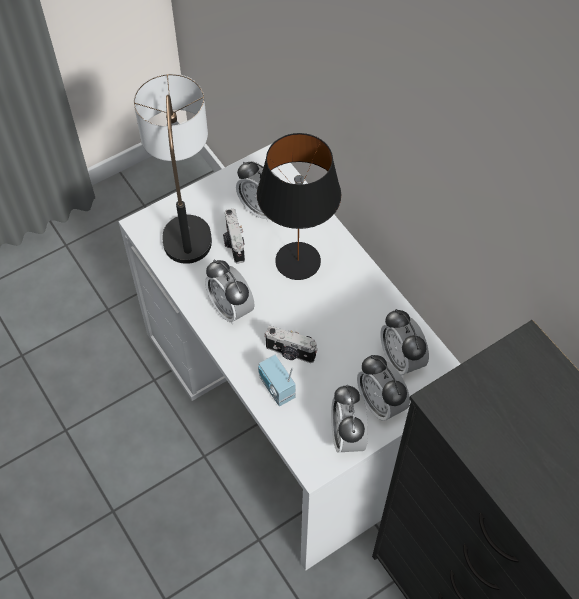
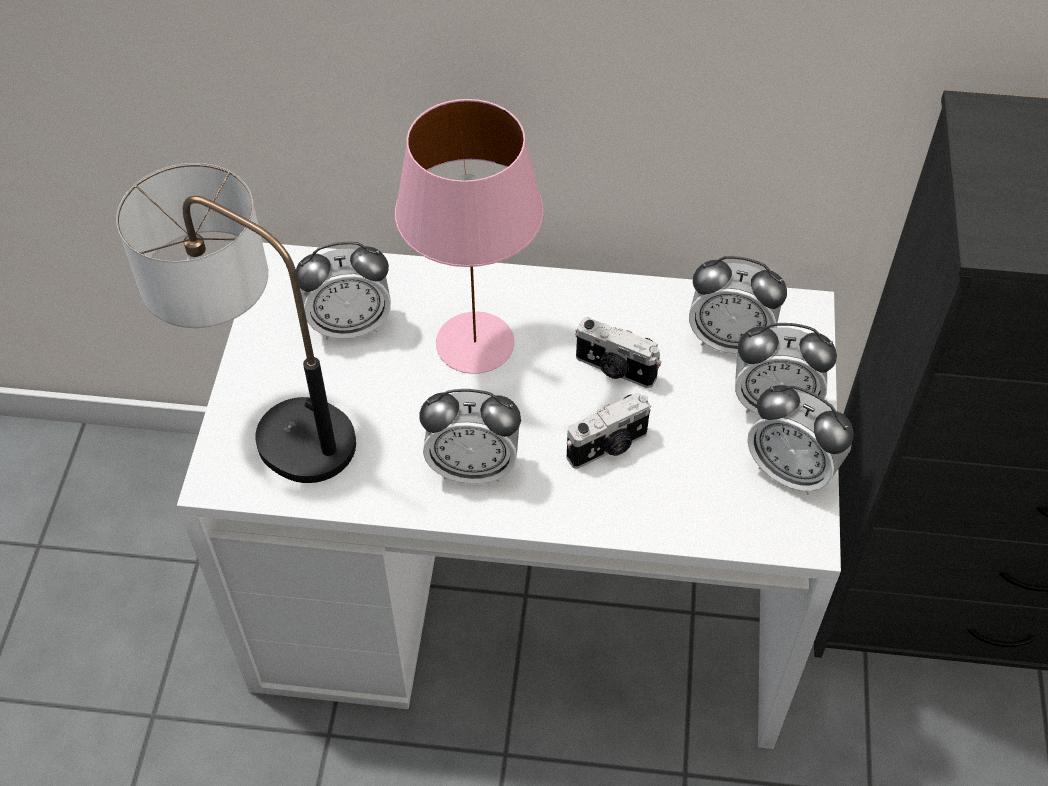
camera: 50 degrees left, 5 degrees down
(233, 244) = (371, 393): camera -> camera (614, 369)
(276, 389) = (649, 501): radio -> none
(297, 260) = (473, 342): black table lamp -> pink table lamp

